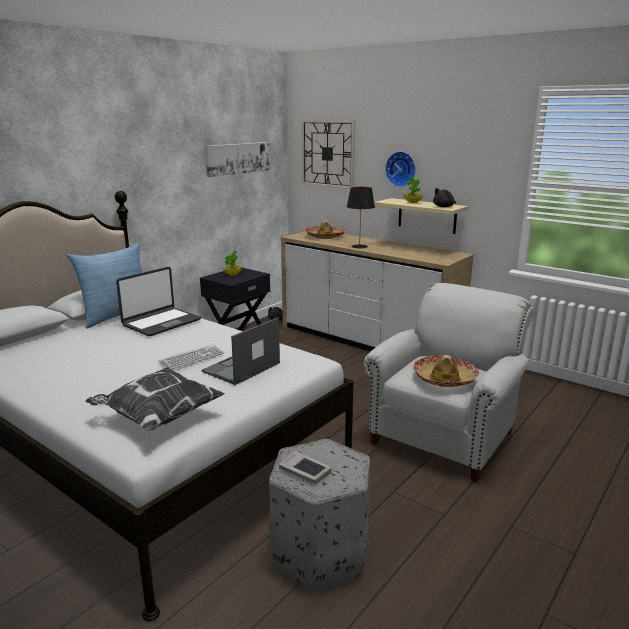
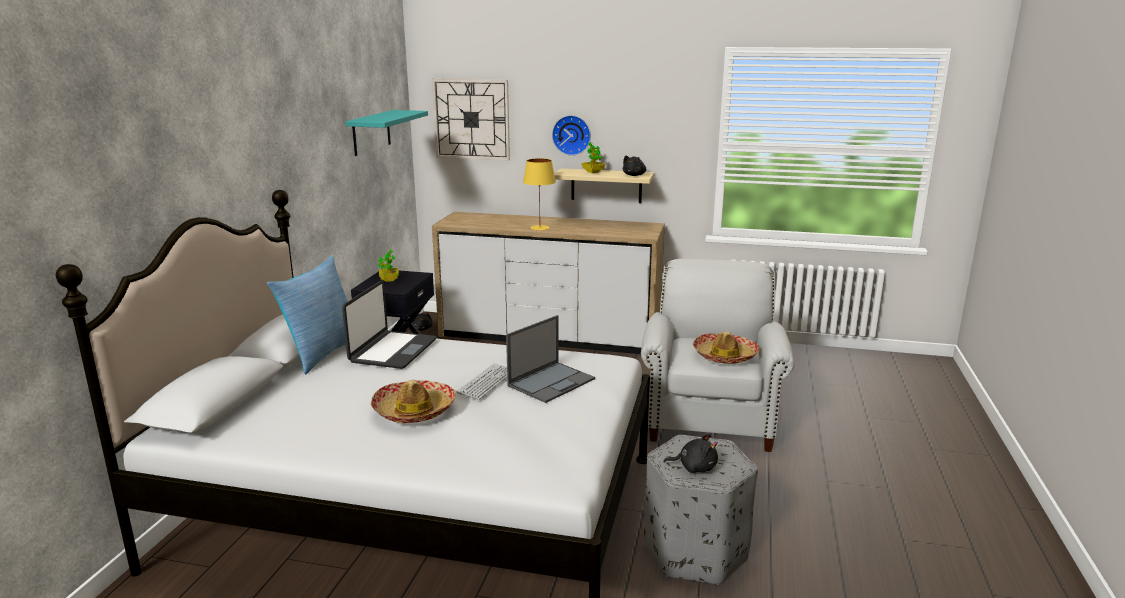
camera: 25 degrees left, 0 degrees up
(157, 417) = (535, 448): pillow -> none
(237, 158) = (371, 132): picture -> turquoise shelf
(241, 368) = (552, 382): laptop -> laptop turned 150 degrees counterclockwise
(304, 471) = (694, 467): book -> black plush toy
(325, 236) = (484, 220): hat -> hat (414, 410)
(359, 246) = (540, 228): black table lamp -> yellow table lamp

